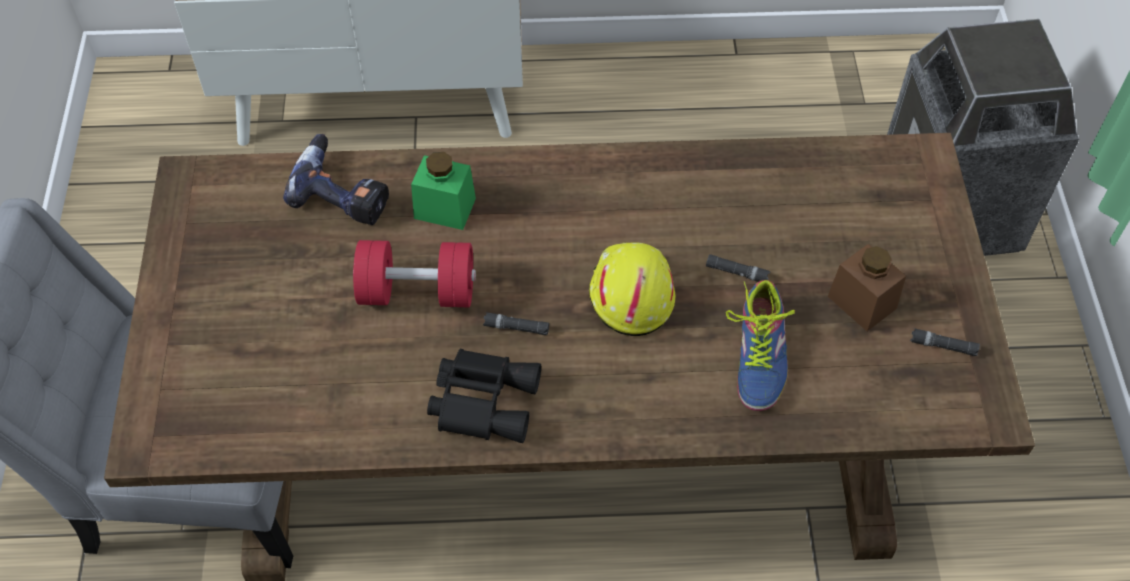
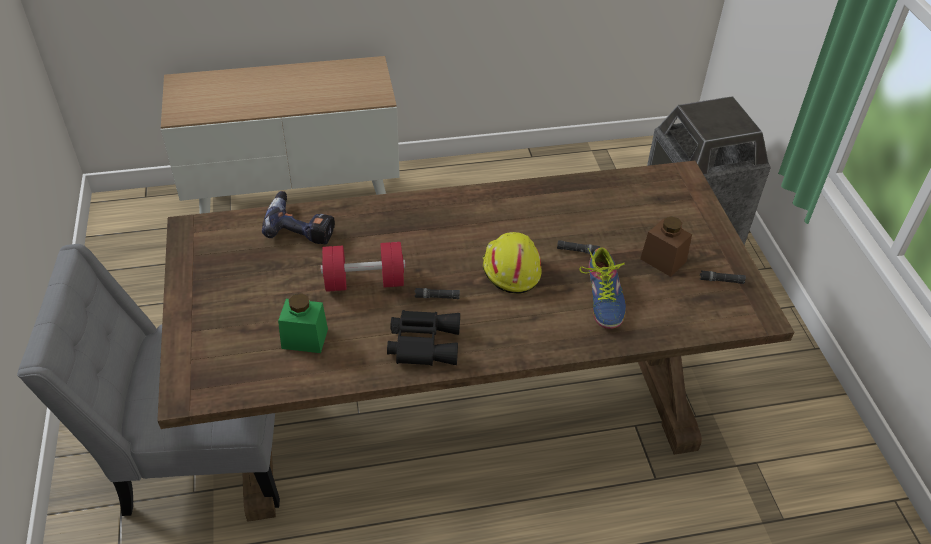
camera: 10 degrees left, 10 degrees down
(445, 208) = (373, 231): green jar -> green jar (304, 338)

